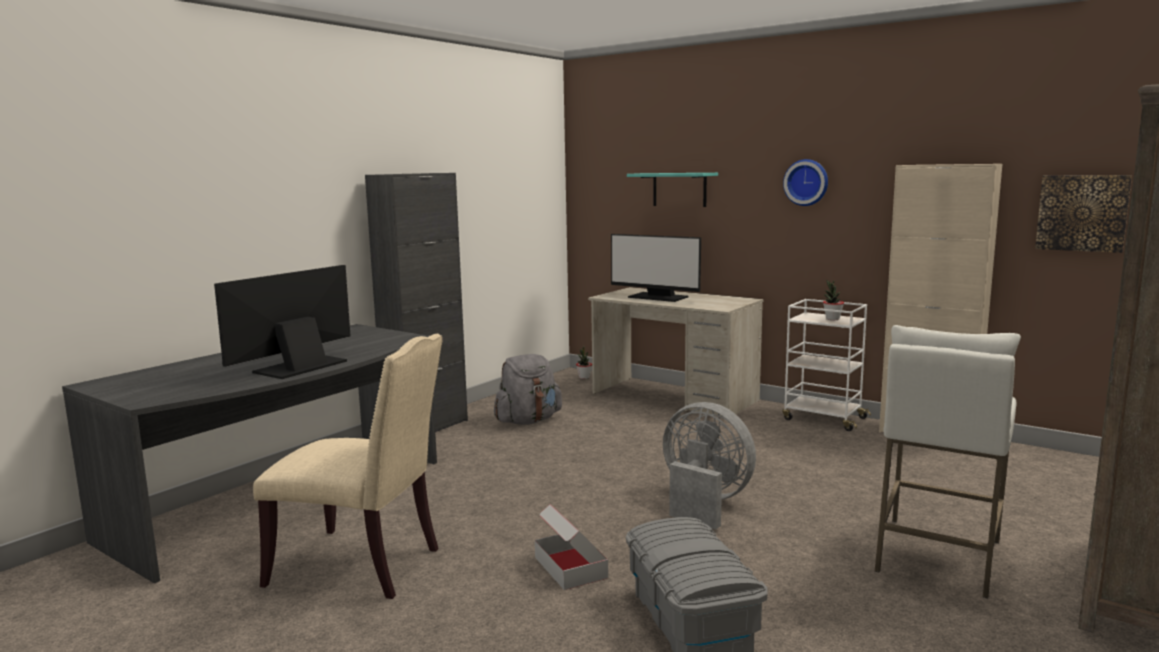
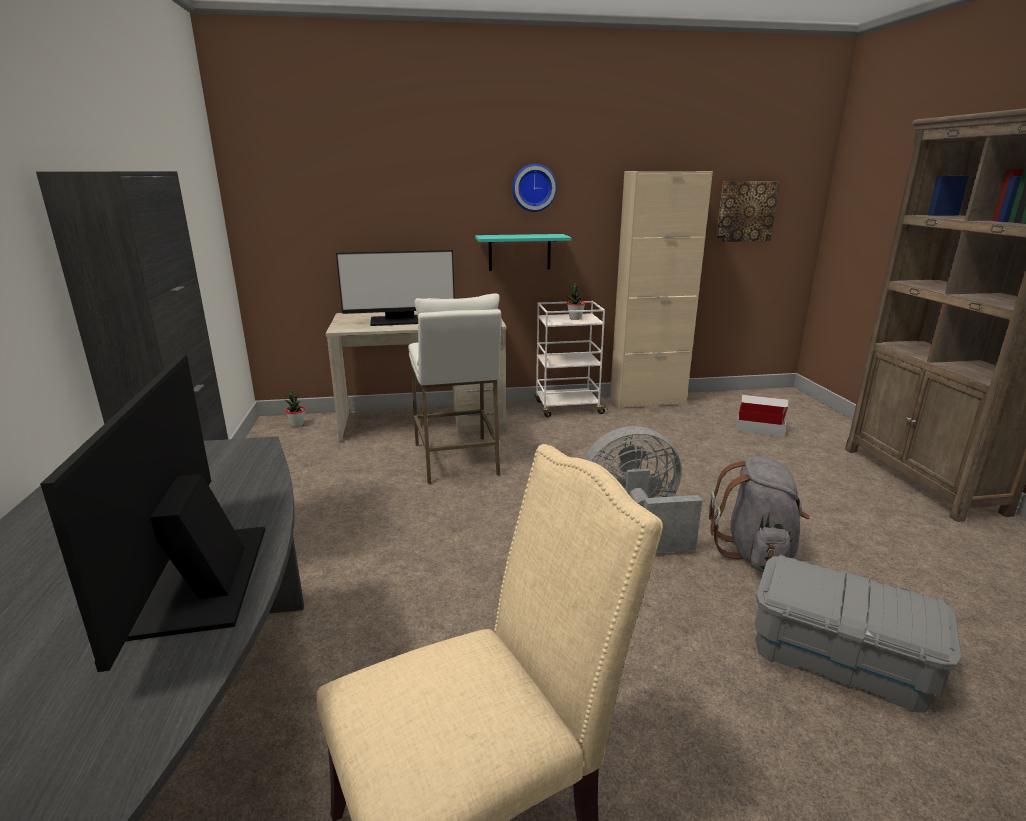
camera: 45 degrees left, 10 degrees up
(528, 421) = (323, 499): grey backpack -> grey backpack (755, 552)
(571, 567) = (674, 665): cardboard box -> cardboard box (759, 428)
(679, 189) = (390, 196): turquoise shelf -> turquoise shelf (519, 252)
(937, 556) = (824, 502): white stool -> white stool (456, 459)

